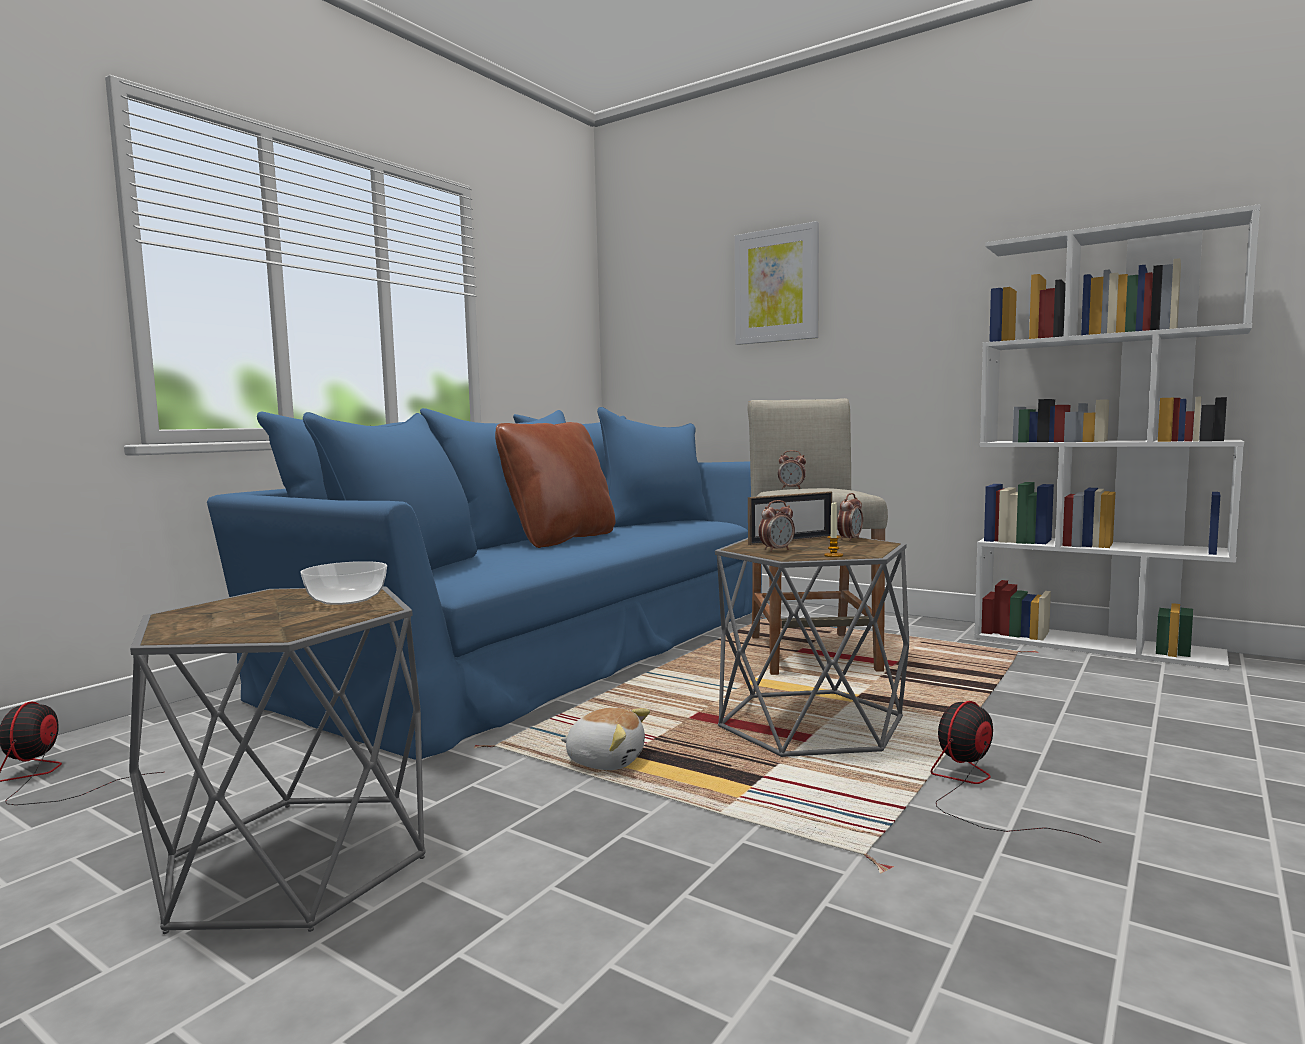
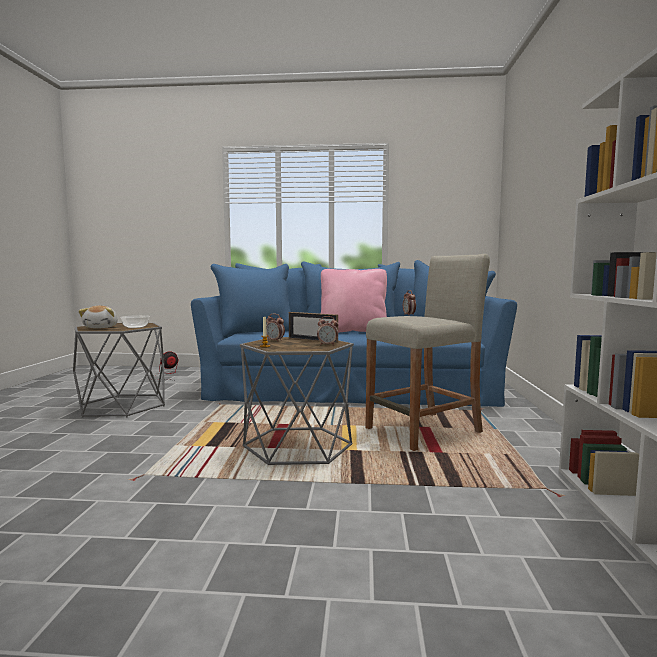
camera: 60 degrees right, 0 degrees up
(560, 539) = (353, 331): brown pillow -> pink pillow
(606, 760) = (219, 421): plush toy -> plush toy (101, 327)
(776, 285) = (550, 165): picture -> none
(975, 788) = (234, 492): fan -> none

